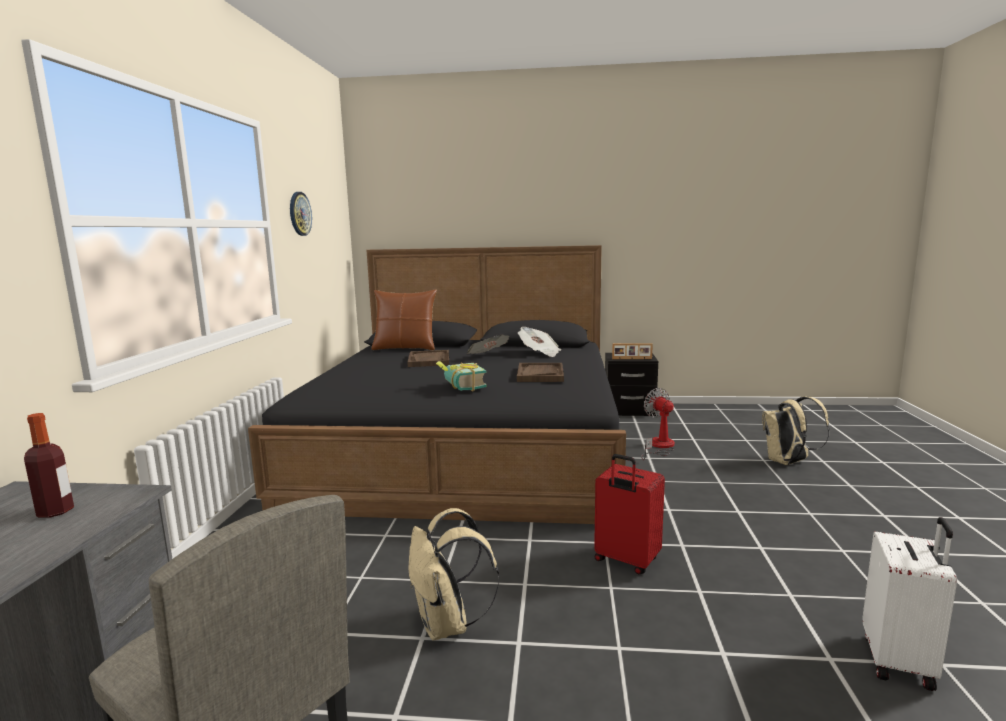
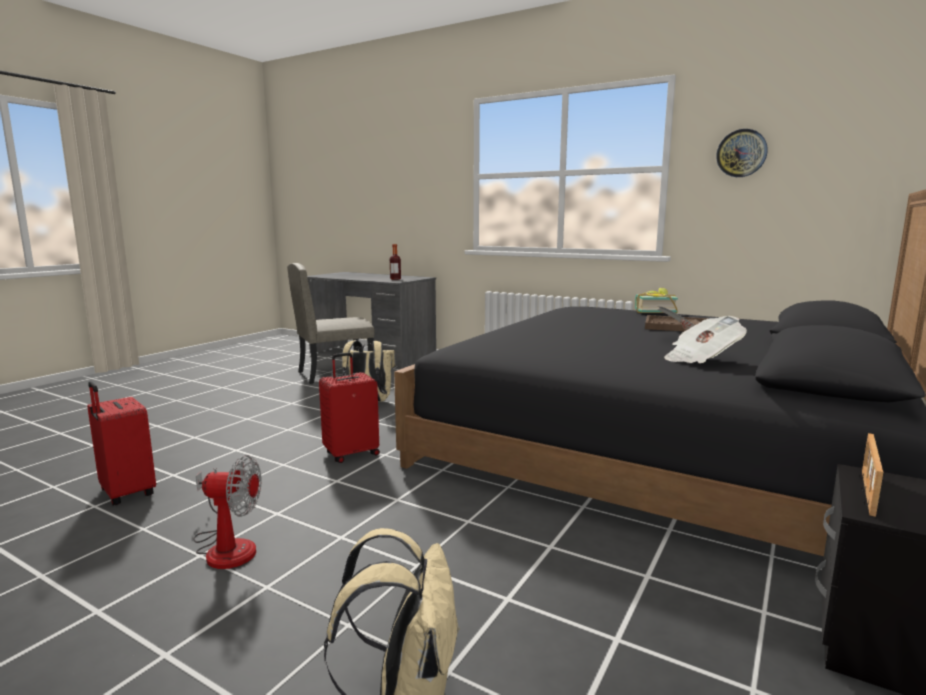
camera: 115 degrees right, 0 degrees up
(405, 348) = (767, 326): brown pillow -> none
(460, 387) = (541, 325): book -> book (654, 312)
(540, 374) = (563, 344): brown tray -> none
(659, 447) = (594, 576): fan -> fan (227, 546)
(899, 661) = (126, 493): white suitcase -> red suitcase

